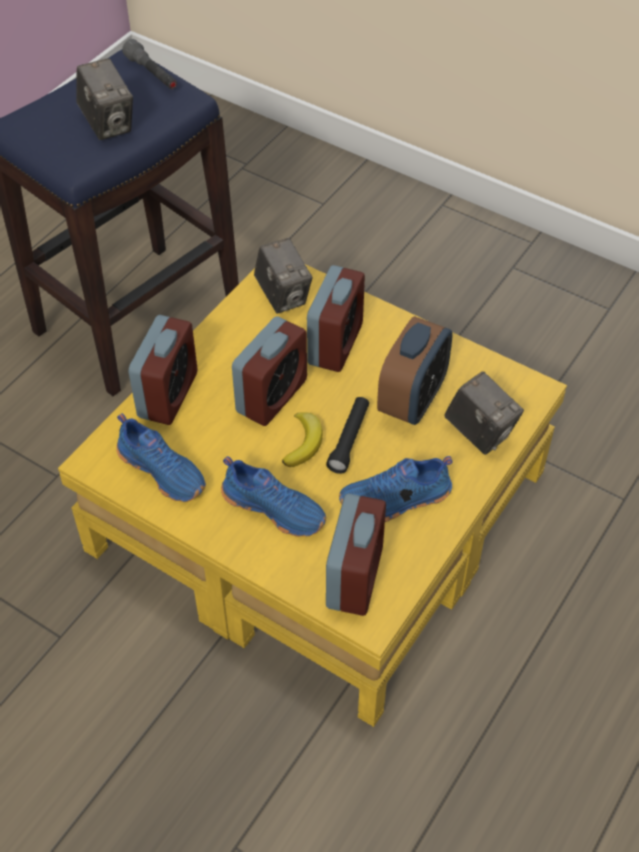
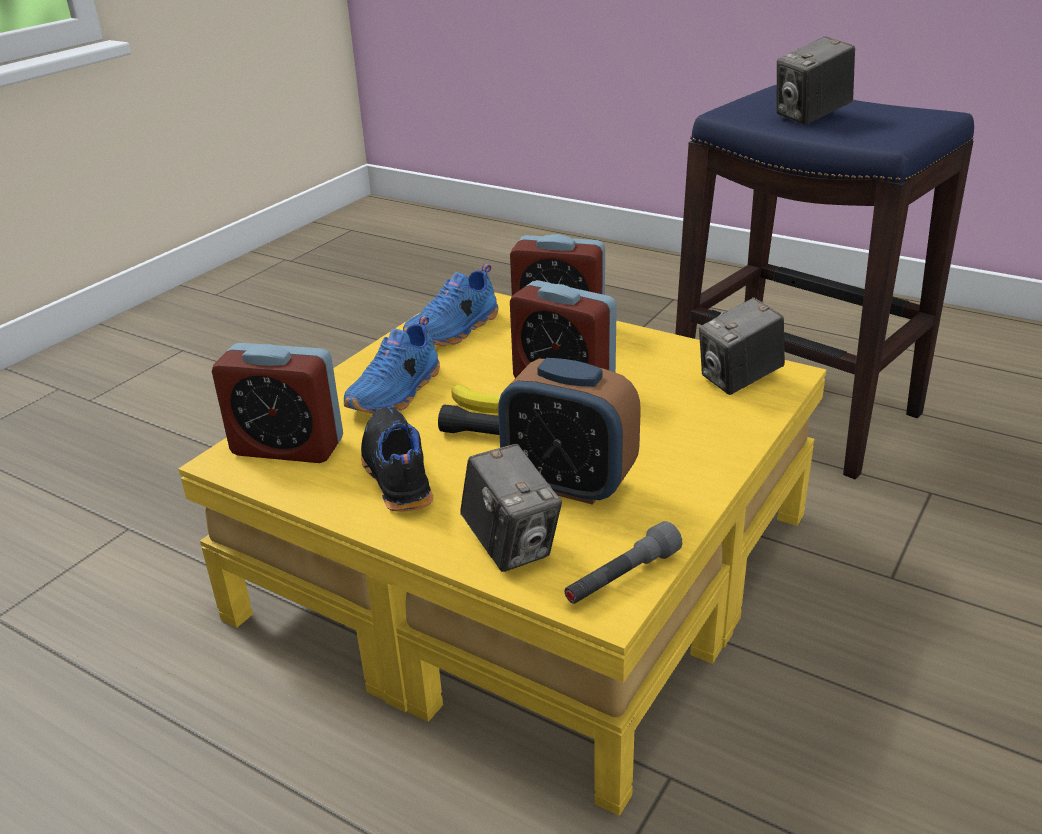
camera: 90 degrees right, 20 degrees down
(152, 74) = (921, 123): grey flashlight -> grey flashlight (621, 578)
(335, 344) = (662, 420): alarm clock -> none
(396, 501) = (395, 473): blue shoe -> black shoe
(480, 432) = (511, 545): camera -> camera turned 75 degrees counterclockwise

